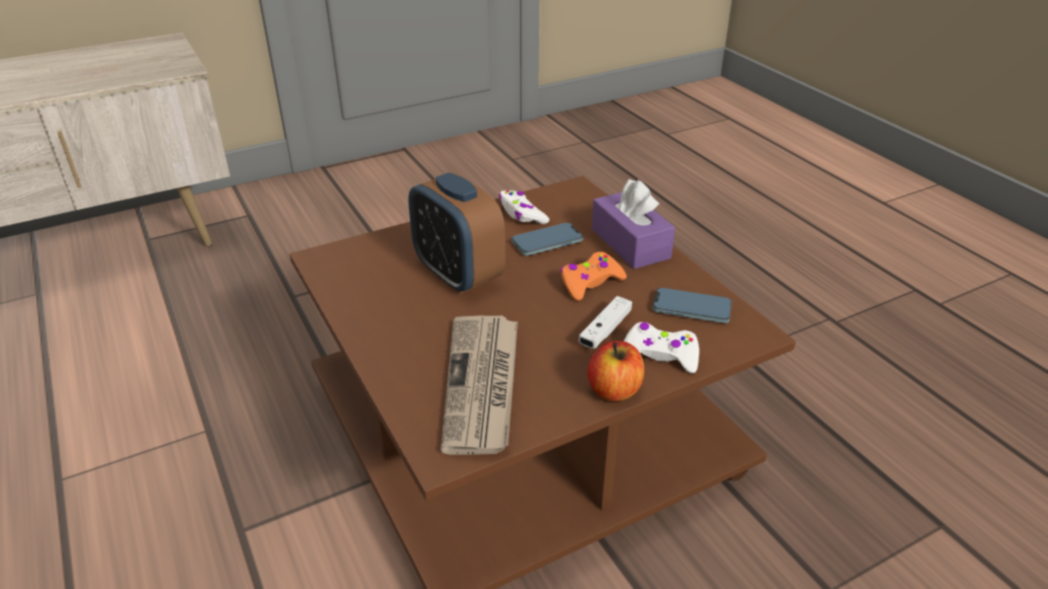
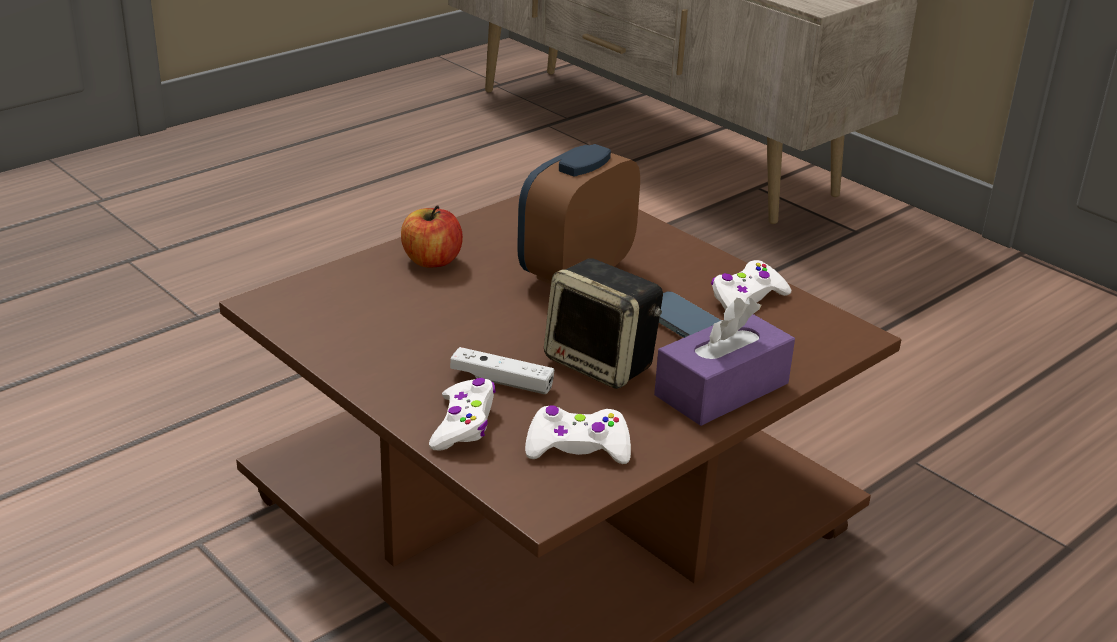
camera: 75 degrees right, 5 degrees down
(482, 385) = (374, 311): newspaper -> none
(590, 283) = (603, 363): orange game controller -> speaker
(614, 390) = (386, 394): apple -> apple (432, 260)
(691, 309) = (577, 447): phone -> white game controller

